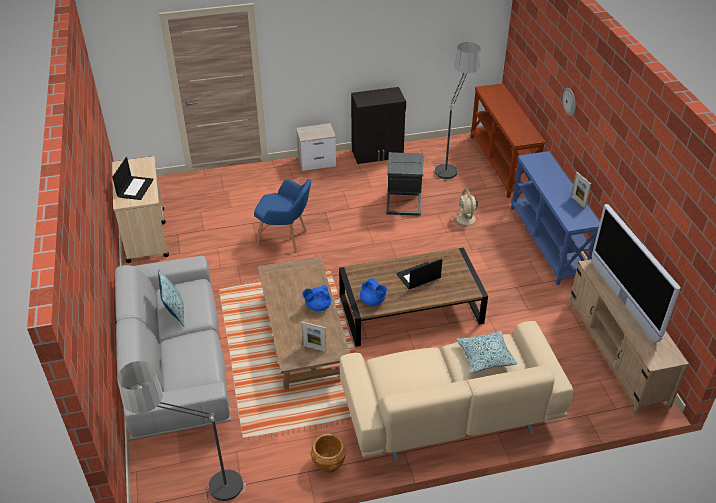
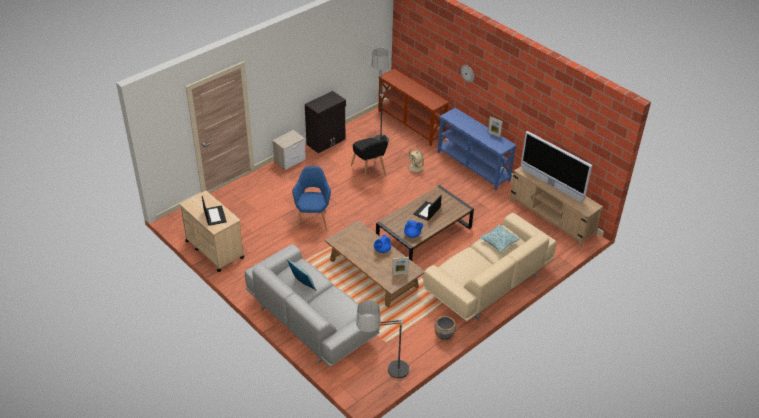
camera: 30 degrees left, 0 degrees up
(286, 239) = (313, 219): blue armchair -> blue armchair turned 75 degrees counterclockwise
(328, 463) = (444, 335): brown planter -> grey planter
(403, 205) = (370, 171): grey side table -> black armchair

